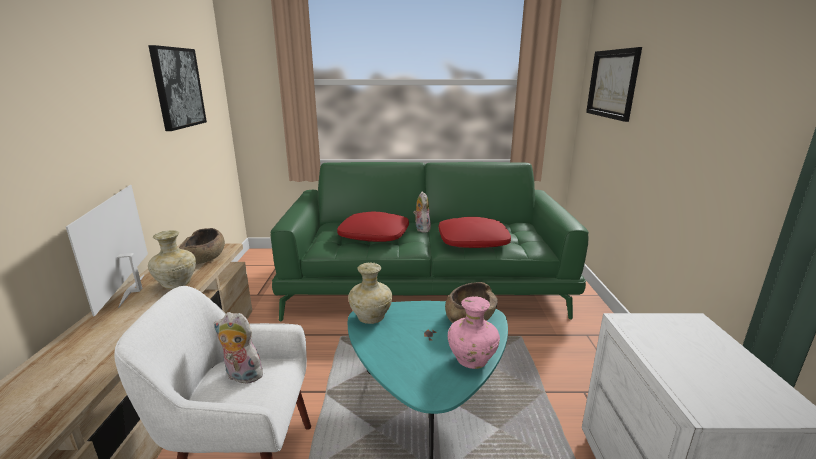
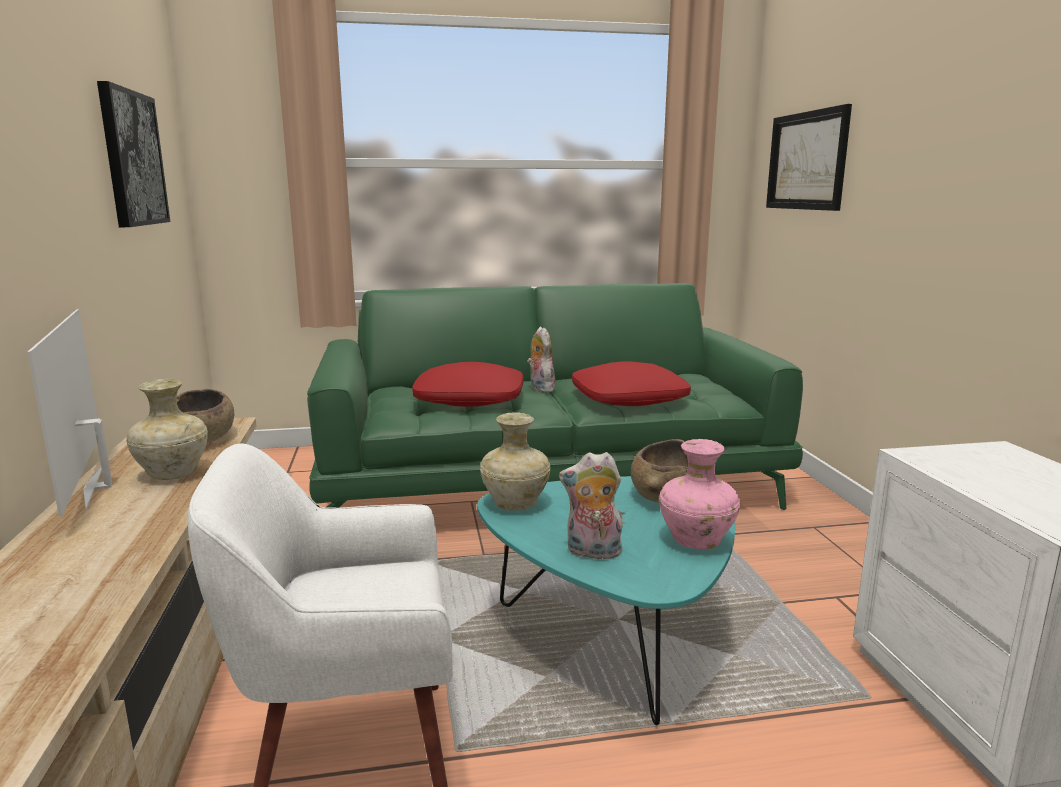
camera: 10 degrees left, 5 degrees down
(241, 376) = (351, 586): plush toy -> plush toy (592, 553)

